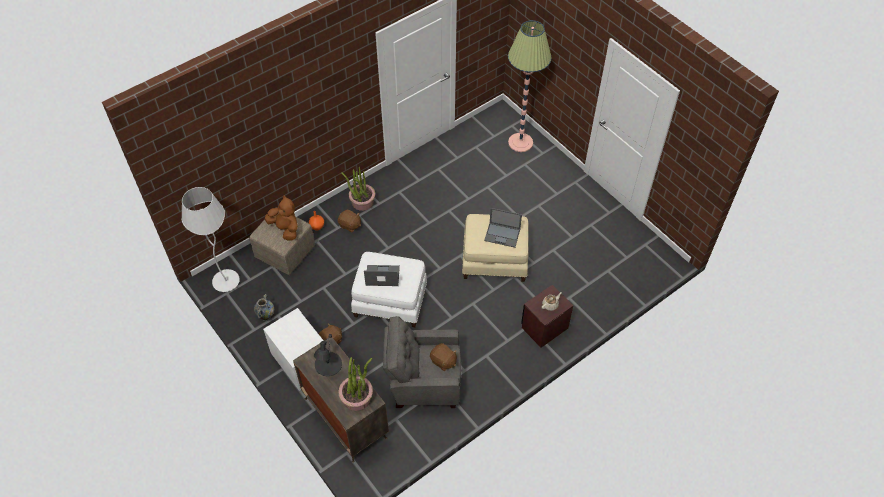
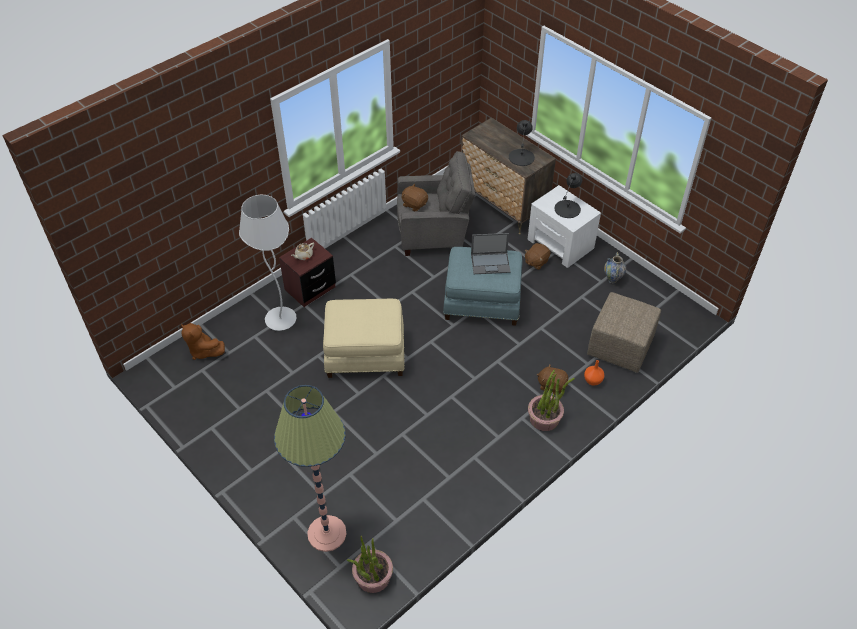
camera: 175 degrees right, 5 degrees down
(226, 281) = (673, 310): white floor lamp -> white floor lamp (280, 320)
(285, 229) = (620, 317): brown plush toy -> brown plush toy (203, 351)
(293, 335) = (567, 209): none -> black table lamp
(357, 397) = (487, 137): potted plant -> potted plant (372, 577)
(390, 301) = (482, 303): white ottoman -> blue ottoman
(502, 235) = (355, 316): laptop -> none

